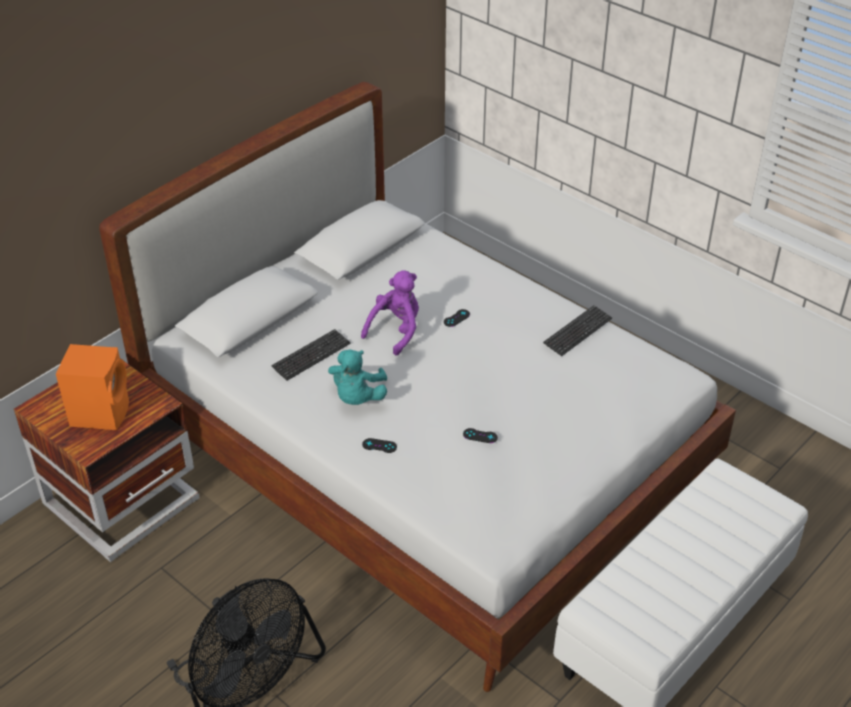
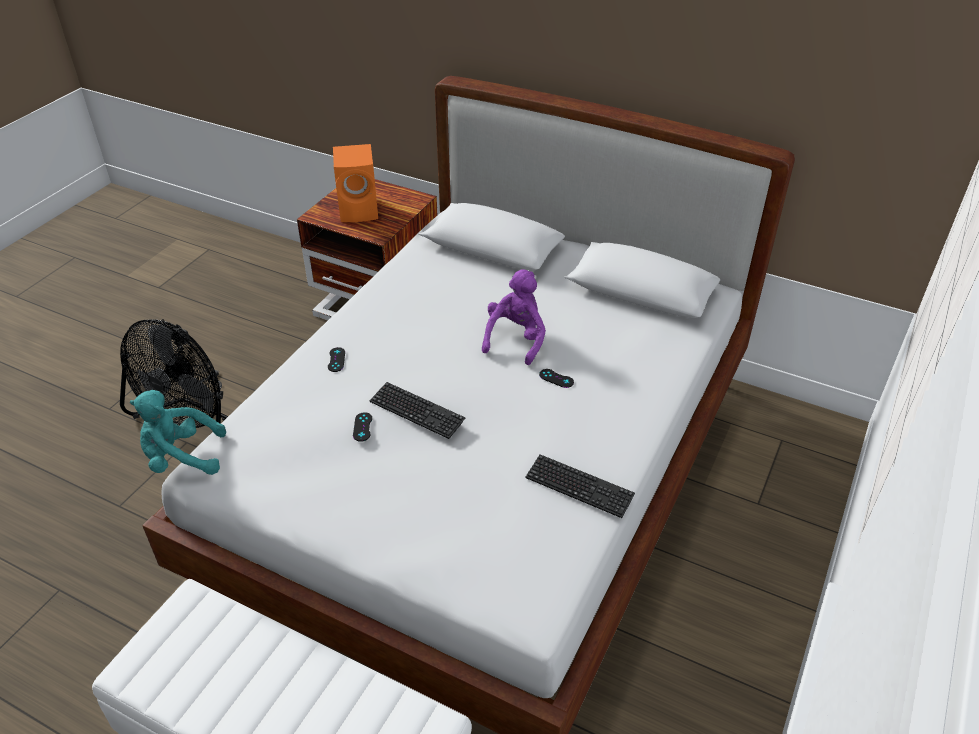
camera: 75 degrees right, 0 degrees up
(311, 356) = (454, 292): keyboard -> keyboard (417, 411)
(357, 398) = (402, 333): turquoise plush toy -> turquoise plush toy (181, 458)
(396, 331) = (516, 339): purple plush toy -> purple plush toy turned 90 degrees counterclockwise

